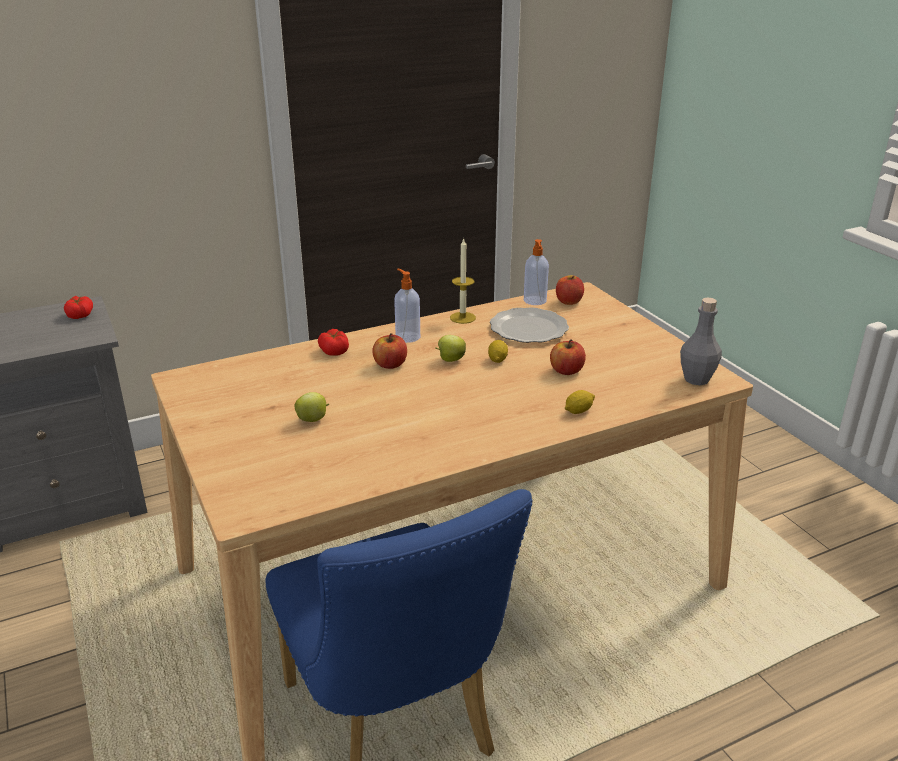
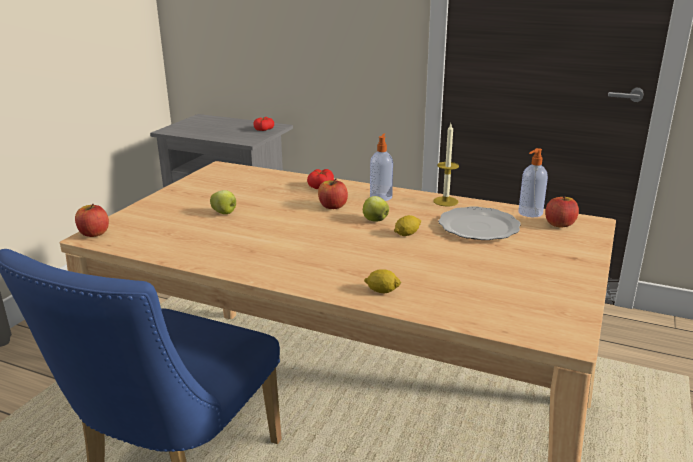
camera: 50 degrees right, 5 degrees down
(566, 371) = (439, 264): apple -> apple (94, 233)
(696, 379) = (542, 325): grey bottle -> none

